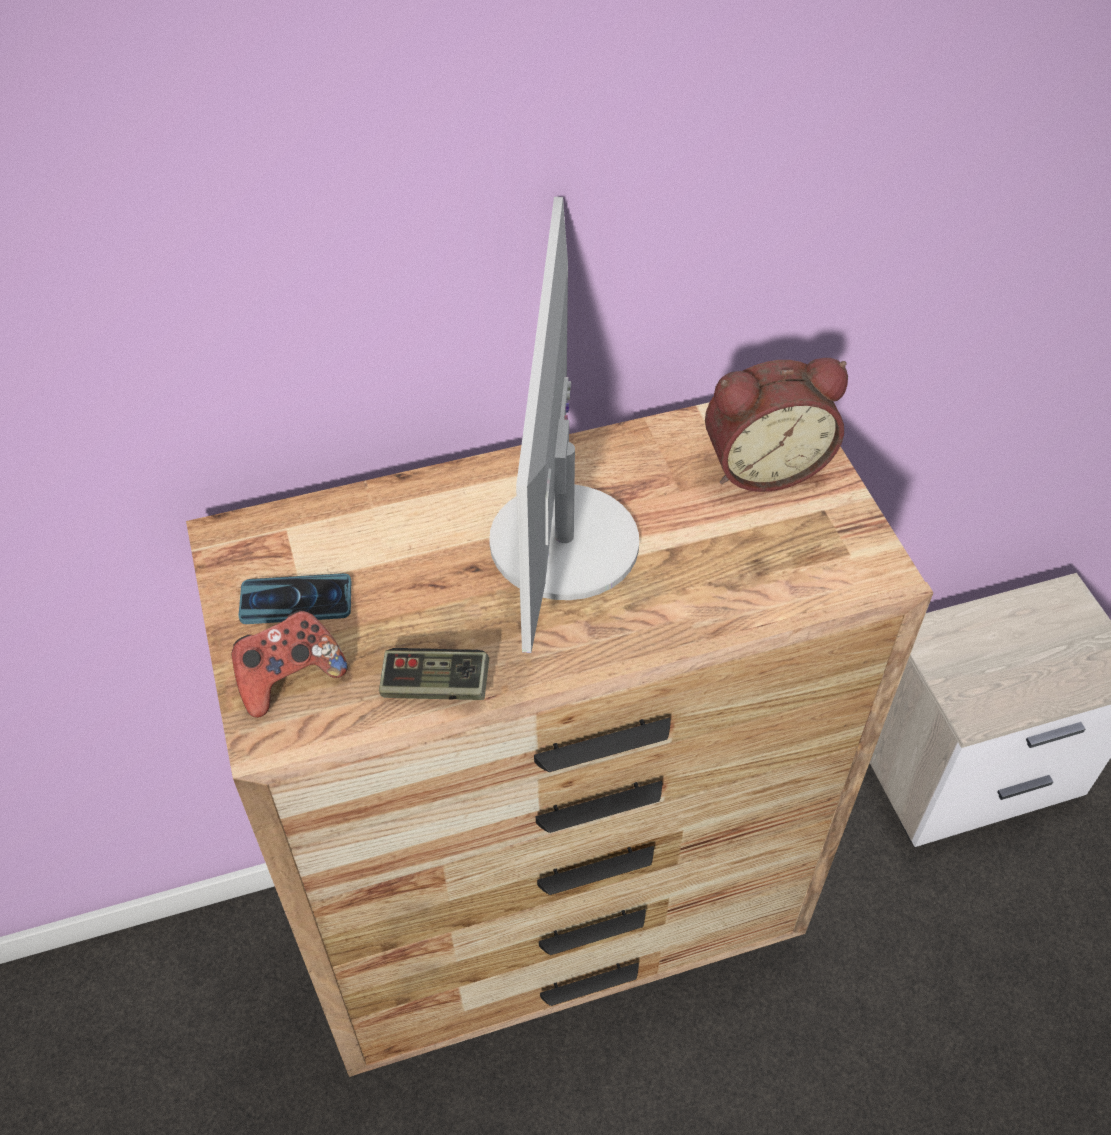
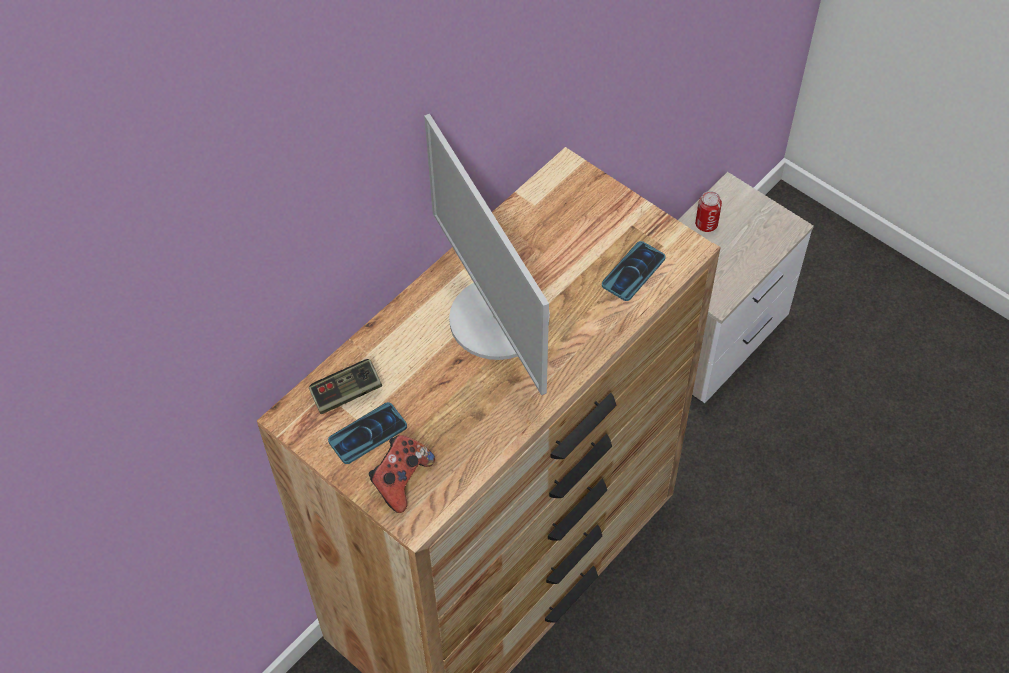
camera: 30 degrees left, 5 degrees up
(435, 686) = (489, 441): game controller -> game controller (346, 393)
(763, 464) = (579, 212): alarm clock -> none
(785, 567) = (633, 272): none -> phone
(1011, 621) = (706, 224): none -> can

